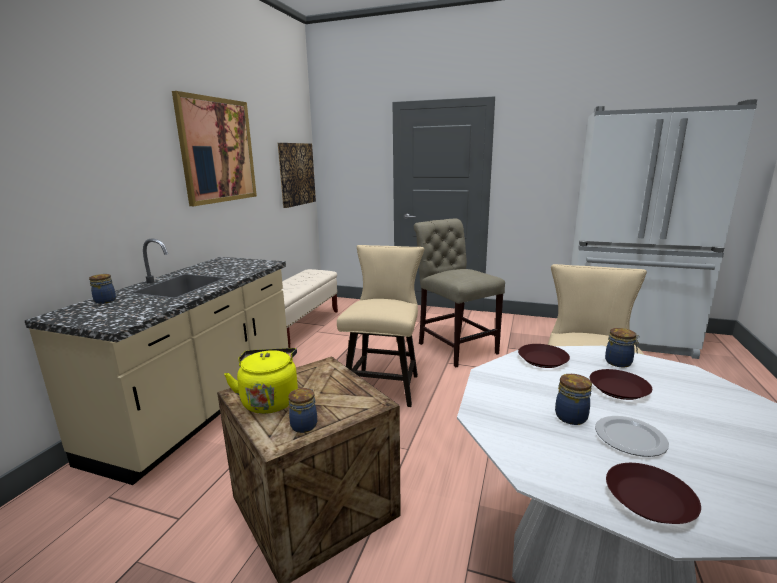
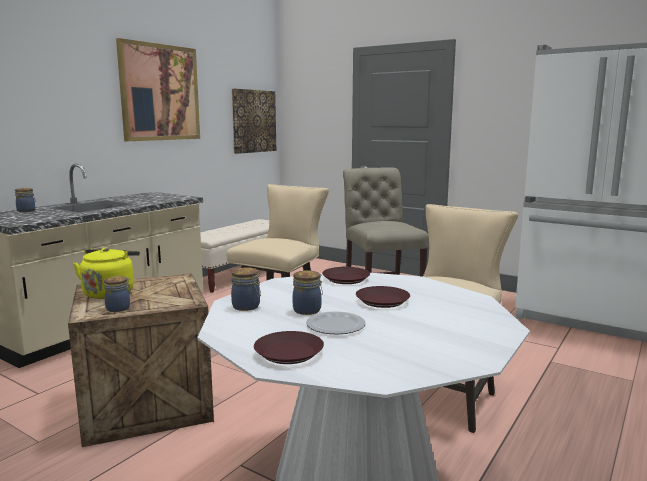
camera: 15 degrees right, 5 degrees down
(619, 362) = (416, 287): jar -> jar (247, 307)

